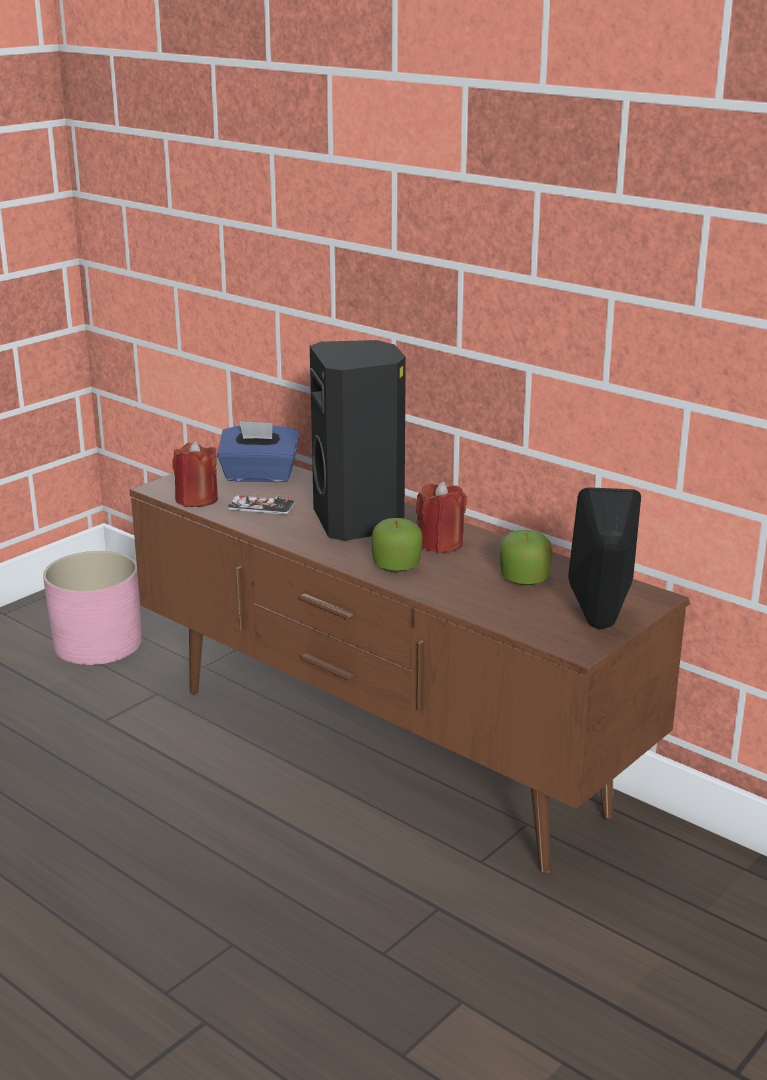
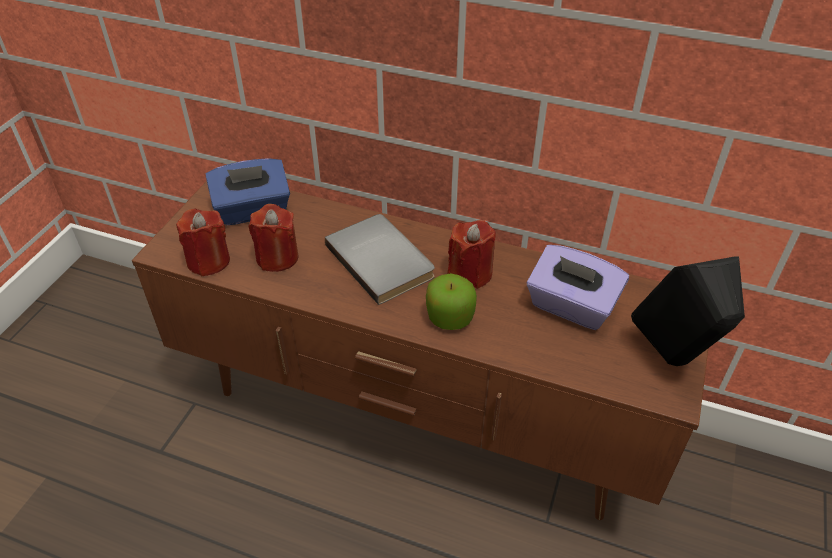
camera: 20 degrees left, 20 degrees up
(98, 643) = (115, 355): pink planter -> none
(261, 507) = (277, 257): phone -> red candle
(360, 523) = (383, 259): black speaker -> grey book
(524, 579) = (571, 307): apple -> purple tissue box

